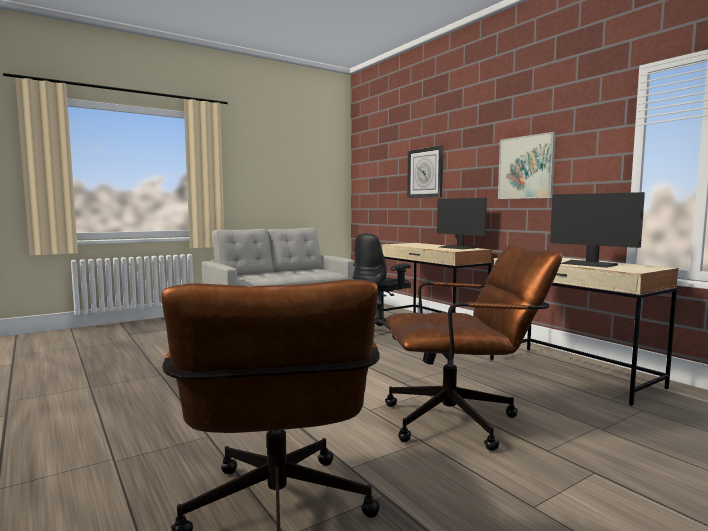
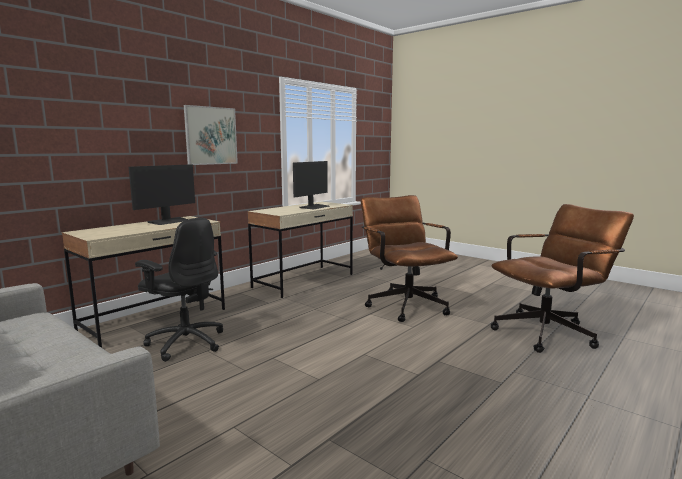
camera: 105 degrees left, 5 degrees up
(425, 173) = (61, 128): wall clock -> none

